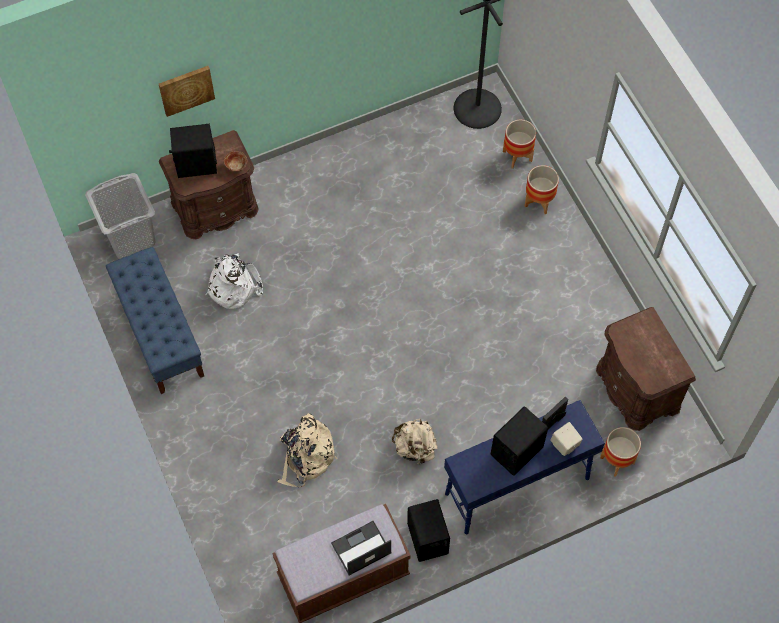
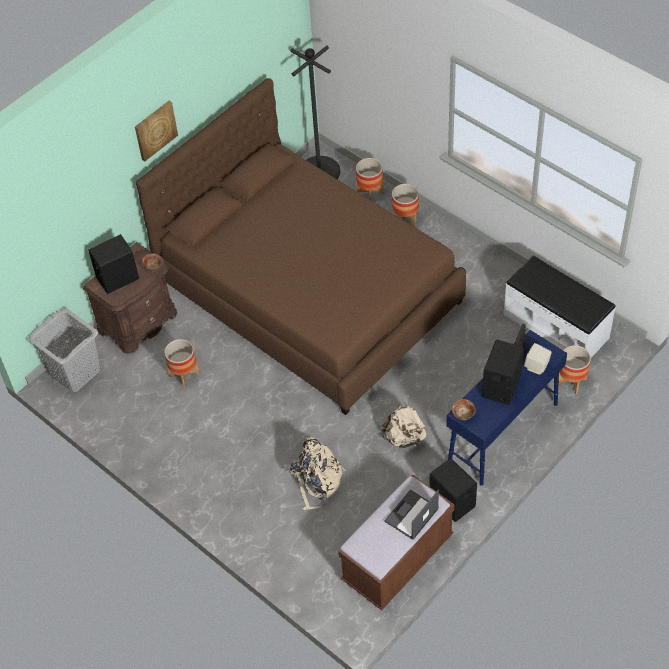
camera: 20 degrees left, 10 degrees down
(159, 333) = (140, 436): blue bench -> none
(186, 89) = (93, 208): picture -> picture (155, 130)
(233, 285) = (184, 375): white backpack -> planter
(399, 244) = (309, 291): none -> brown bed
(461, 467) = (463, 415): none -> bowl
(634, 390) = (556, 326): brown nightstand -> white bench

